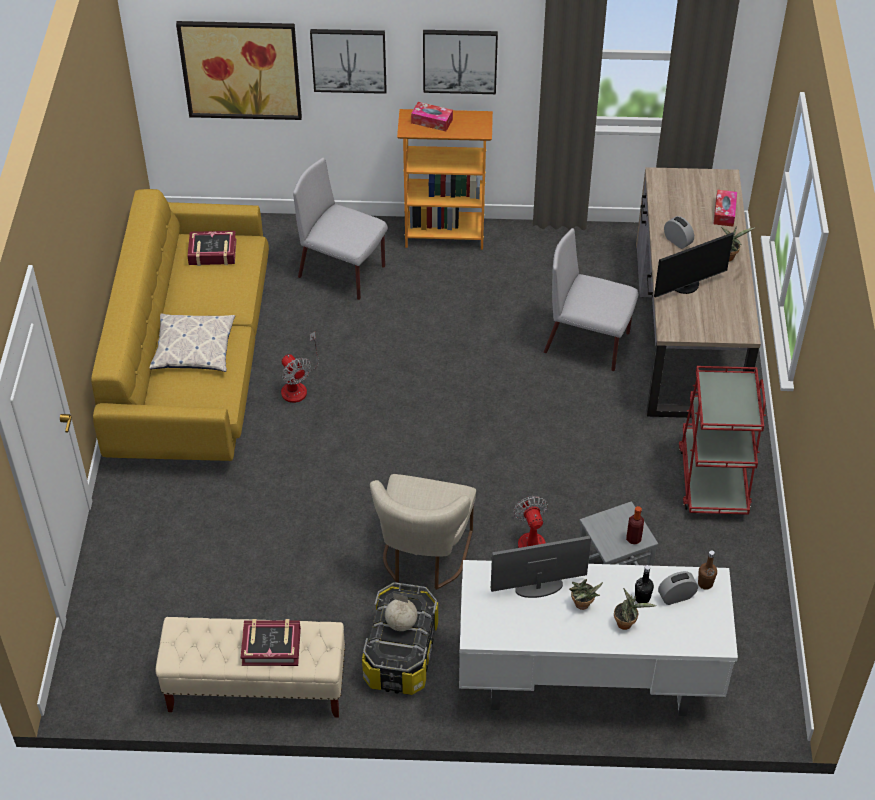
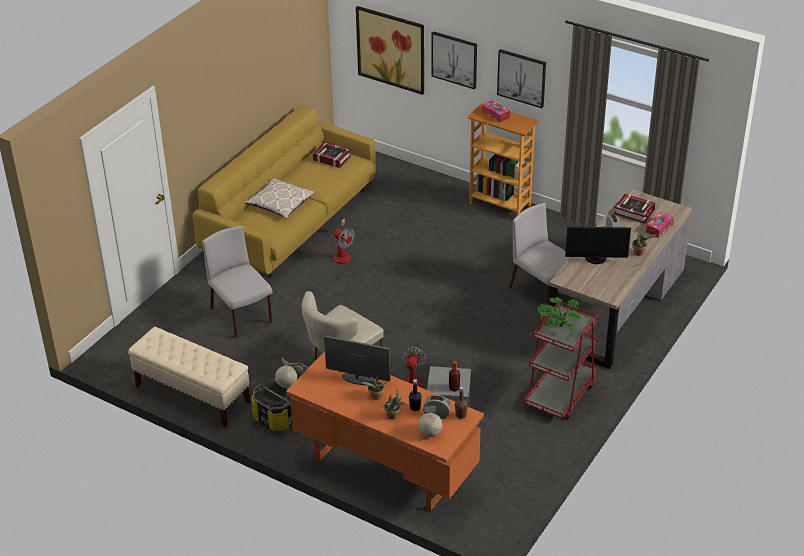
camera: 30 degrees right, 10 degrees down
(271, 646) = (197, 361): book -> book (634, 212)
(298, 385) = (342, 254): fan -> fan turned 45 degrees counterclockwise
(343, 272) = (419, 204): grey chair -> grey chair (242, 316)
(587, 682) = (384, 468): white desk -> orange desk
(689, 628) = (429, 433): none -> globe
(719, 403) = (557, 327): none -> potted plant

